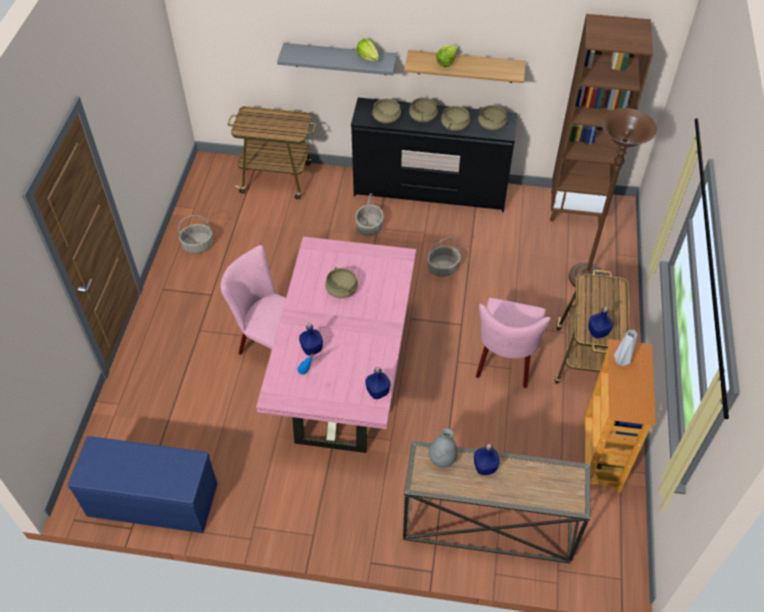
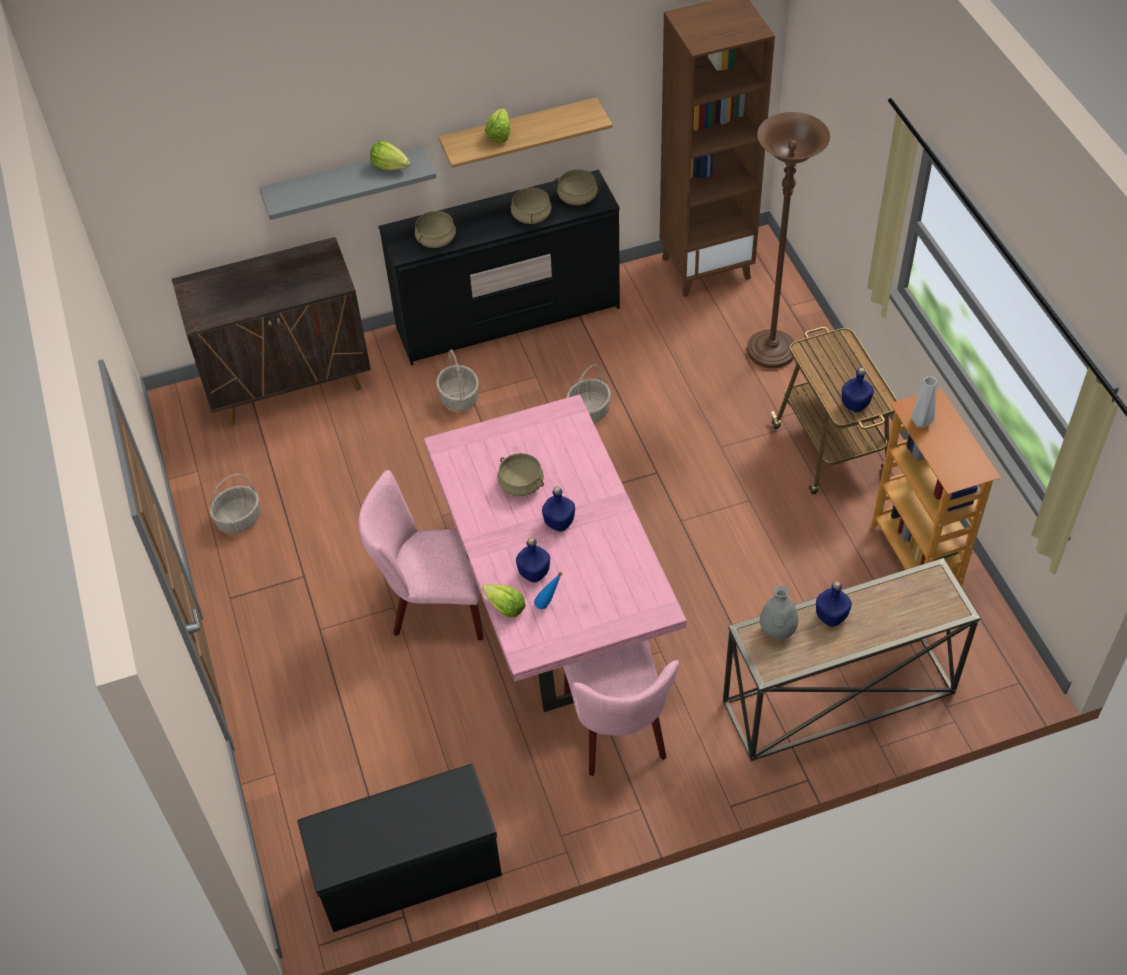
camera: 25 degrees left, 0 degrees up
(151, 500) = (406, 870): blue bench -> black bench
(277, 178) = (289, 383): cart -> brown cabinet
(279, 362) = (505, 607): none -> lettuce
(377, 391) = (650, 587): blue bottle -> blue bottle (558, 522)
(422, 117) = (482, 220): beige cooking pot -> none
(505, 362) = (738, 495): pink chair -> pink chair (618, 733)

